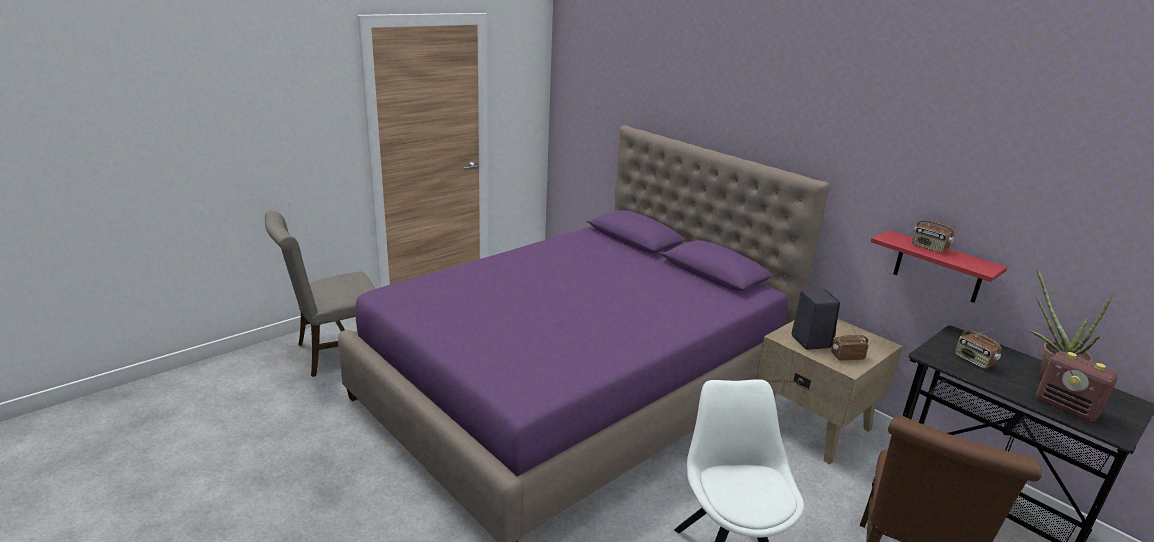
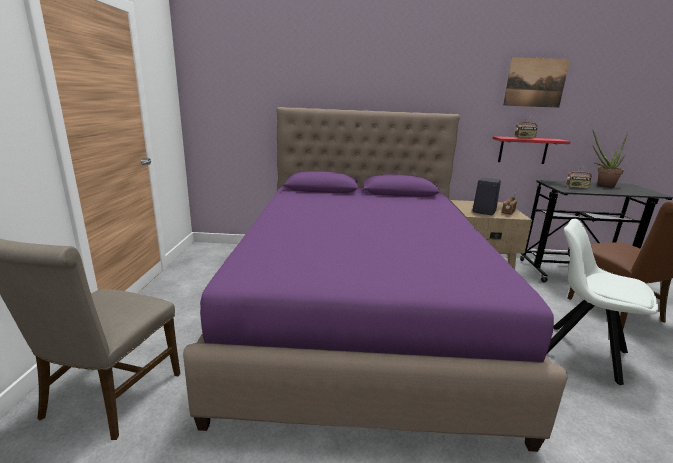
camera: 45 degrees left, 5 degrees down
(968, 158) = (535, 82): none -> picture
(1067, 408) = (631, 192): radio -> none

